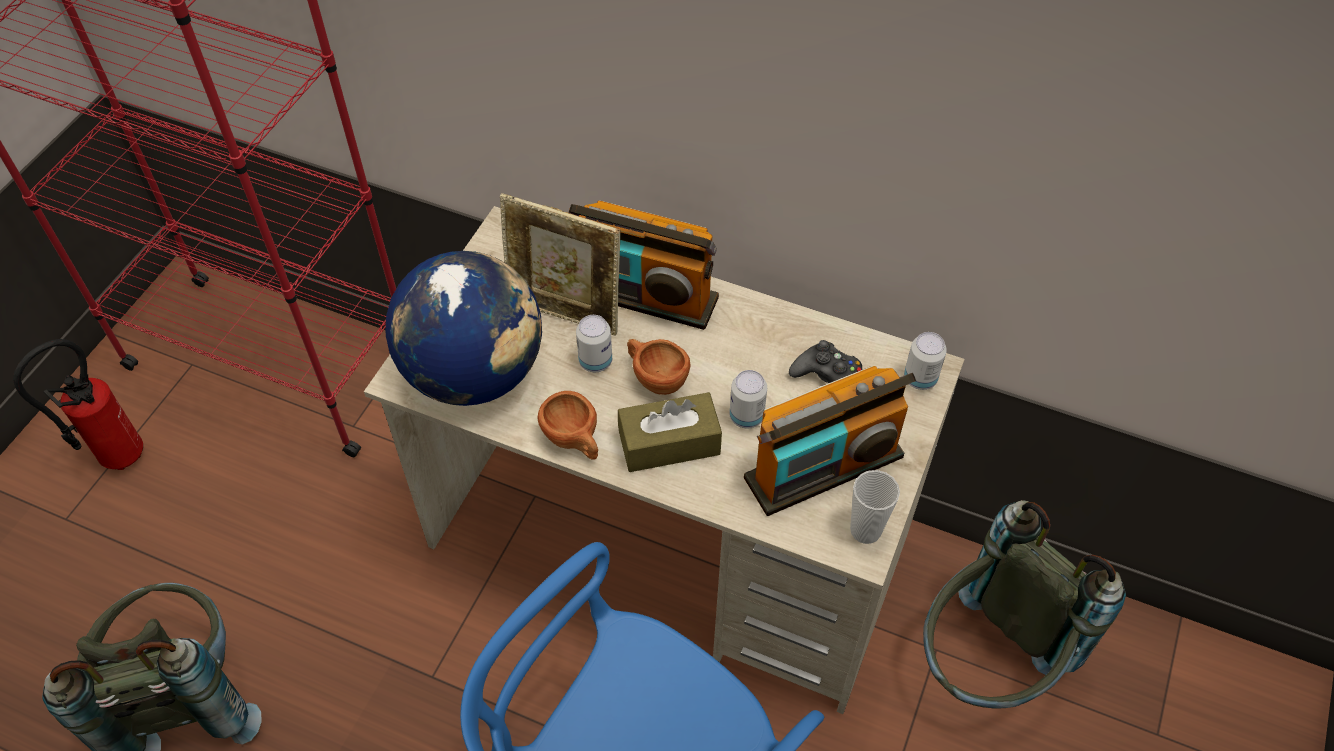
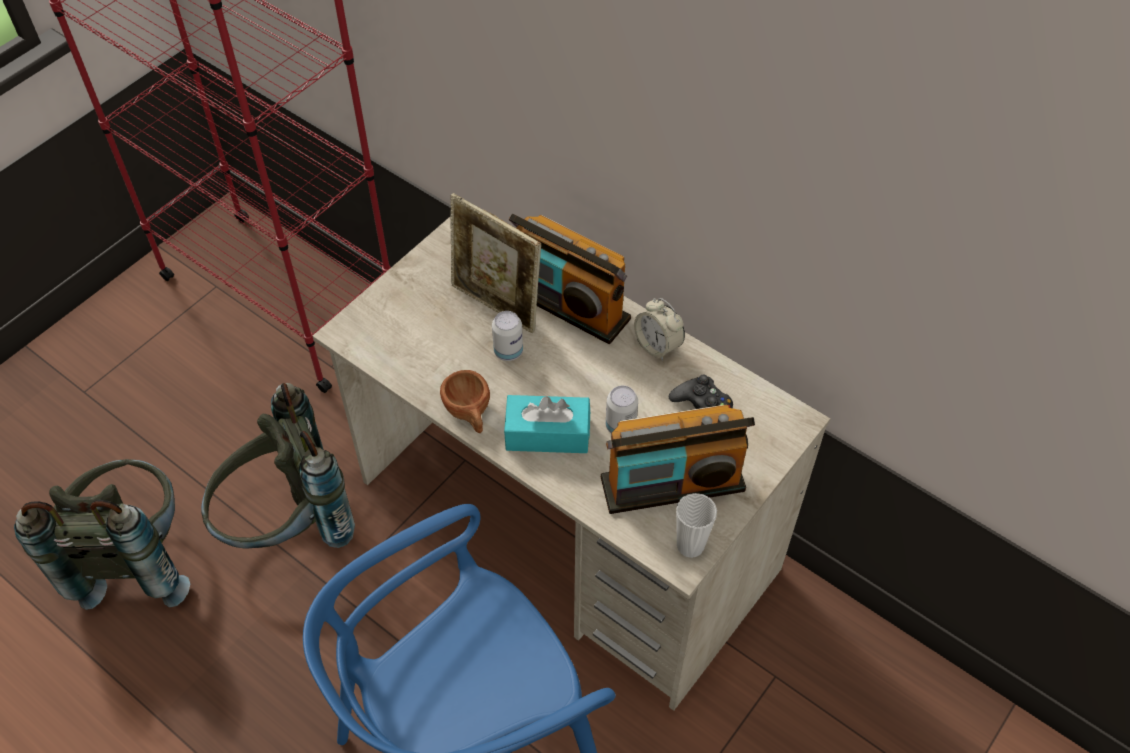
camera: 15 degrees right, 0 degrees up
(115, 459) = (135, 352): fire extinguisher -> none
(475, 373) = (406, 340): globe -> none
(655, 377) = (554, 376): brown cup -> none
(669, 443) = (547, 434): brown tissue box -> turquoise tissue box
(757, 320) = (657, 346): none -> alarm clock
(920, 378) = (784, 427): can -> none
(986, 664) = (816, 700): grey backpack -> grey backpack (288, 526)

